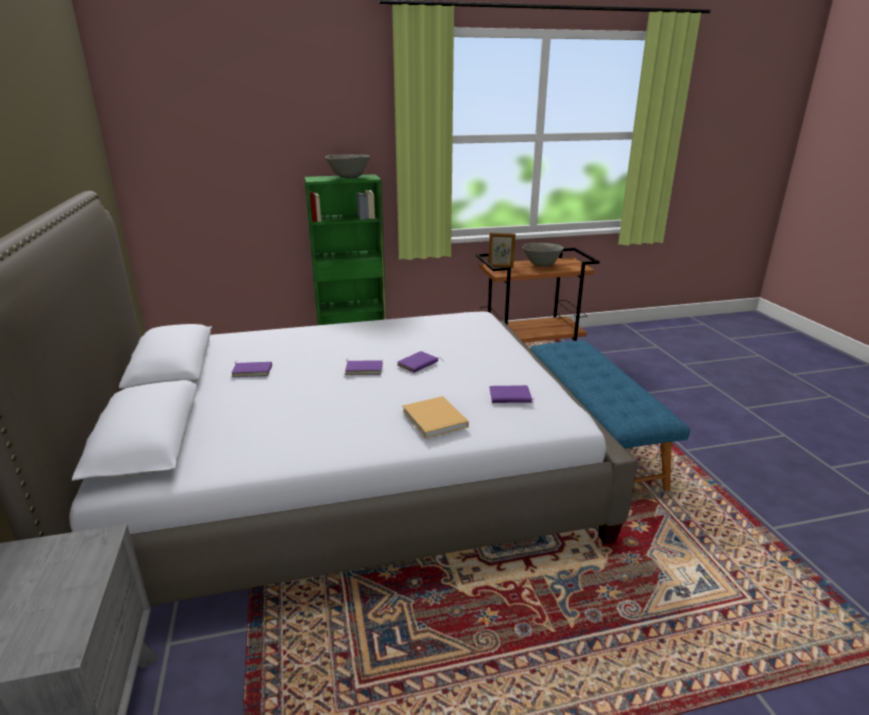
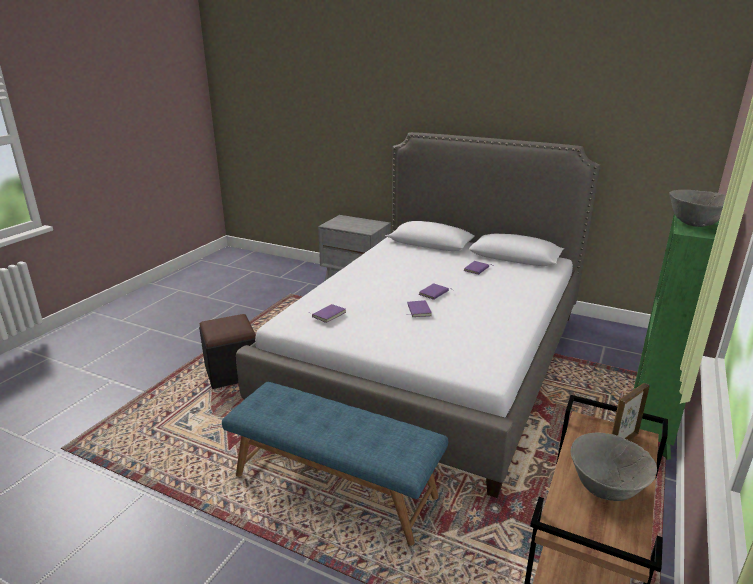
camera: 130 degrees right, 0 degrees up
(435, 420) = (343, 289): beige book -> none
(587, 632) = (232, 372): none -> black ottoman

